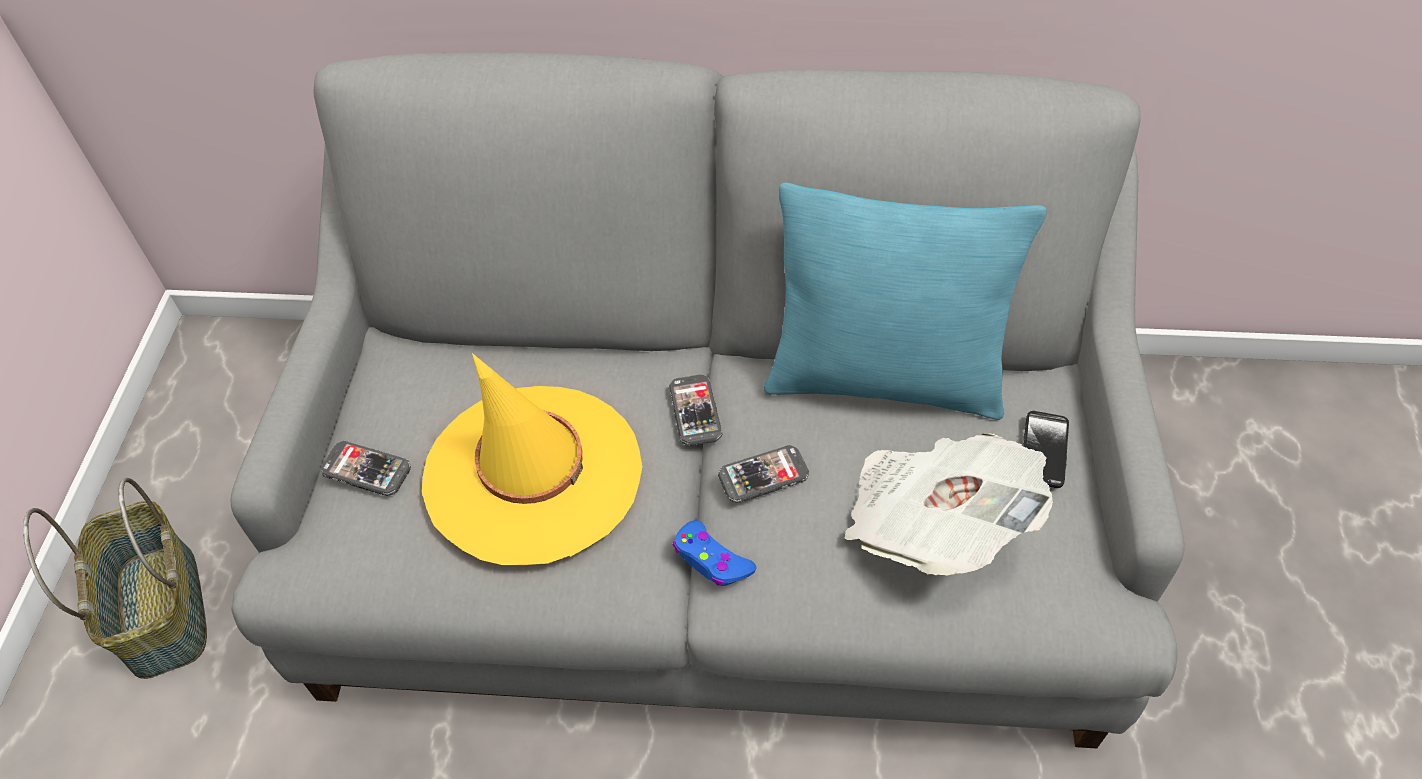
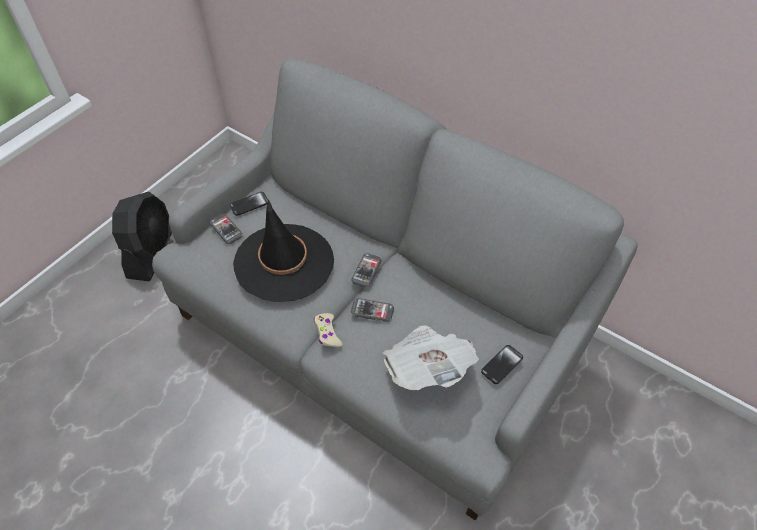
camera: 30 degrees right, 0 degrees up
(160, 609) = (151, 251): basket -> black fan
(377, 399) = (249, 204): none -> phone
(533, 473) = (284, 262): yellow hat -> black hat
(711, 560) = (327, 333): blue game controller -> beige game controller
(883, 380) = (455, 298): turquoise pillow -> none

